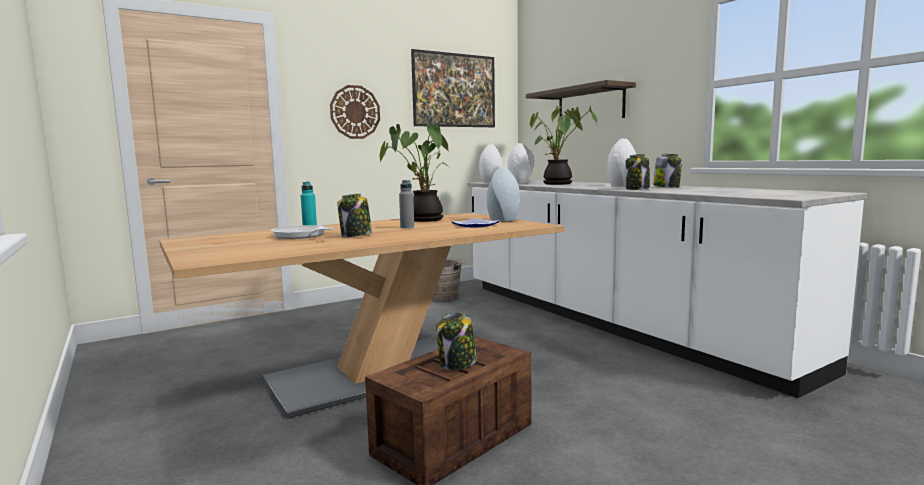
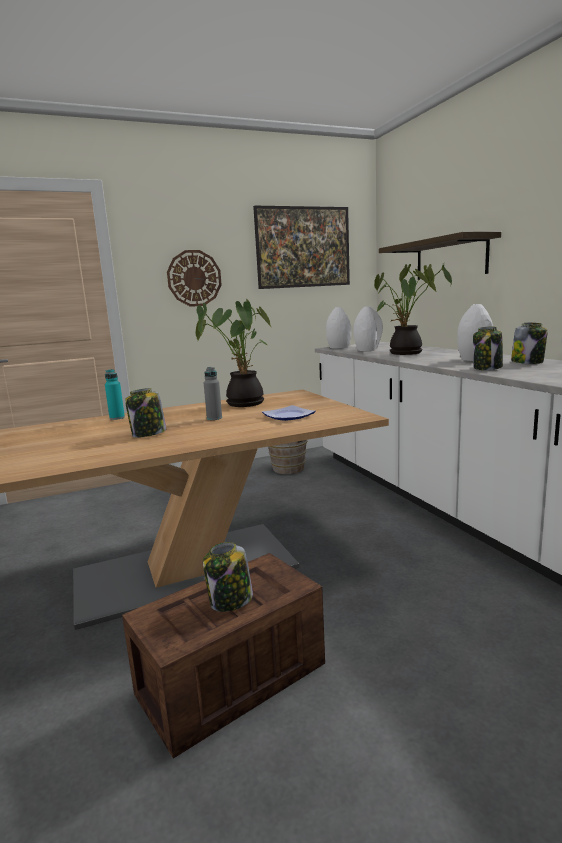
camera: 10 degrees right, 5 degrees up
(301, 236) = (95, 433): frying pan -> none
(503, 220) = (327, 406): grey vase -> none

